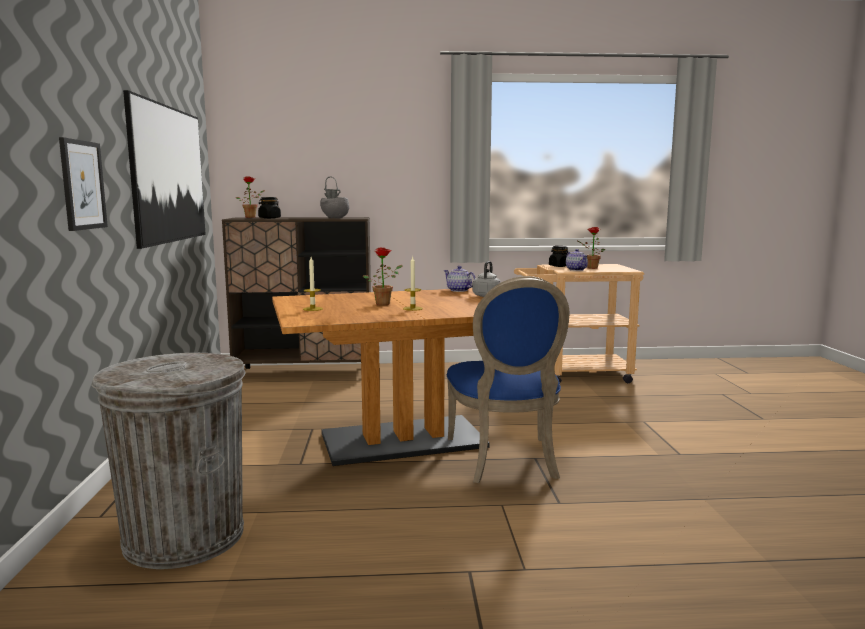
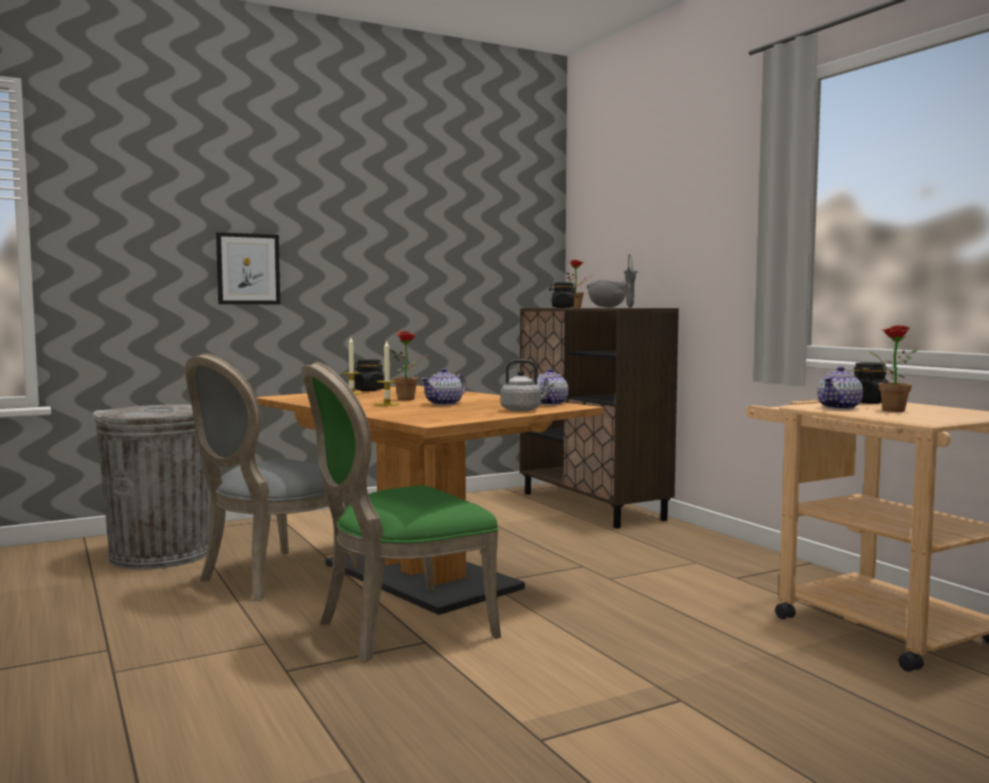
camera: 65 degrees right, 5 degrees down
(169, 174) = (437, 260): picture -> none
(295, 305) = (368, 390): none -> black jar
(341, 489) = (272, 577): none -> grey chair
(428, 301) = (444, 404): none -> teapot
(506, 461) = (398, 629): blue chair -> green chair

